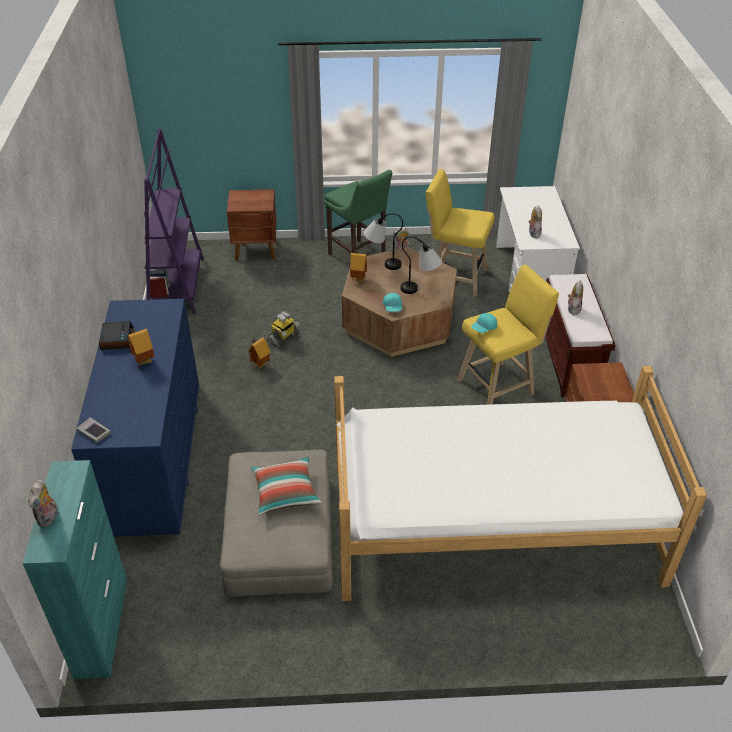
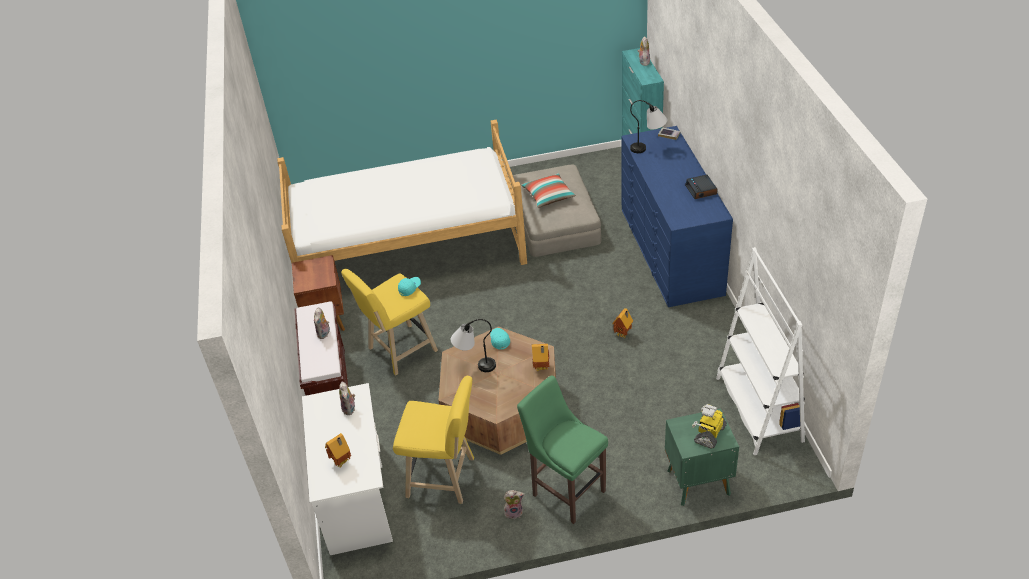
camera: 175 degrees right, 0 degrees up
(143, 361) = (668, 179): toy house -> toy house (342, 462)
(176, 286) = (758, 409): purple bookcase -> white bookcase
(256, 250) = (697, 481): brown nightstand -> green nightstand
(283, 338) = (612, 365): toy robot -> toy robot (709, 434)
(381, 263) = (521, 394): table lamp -> table lamp (649, 148)

